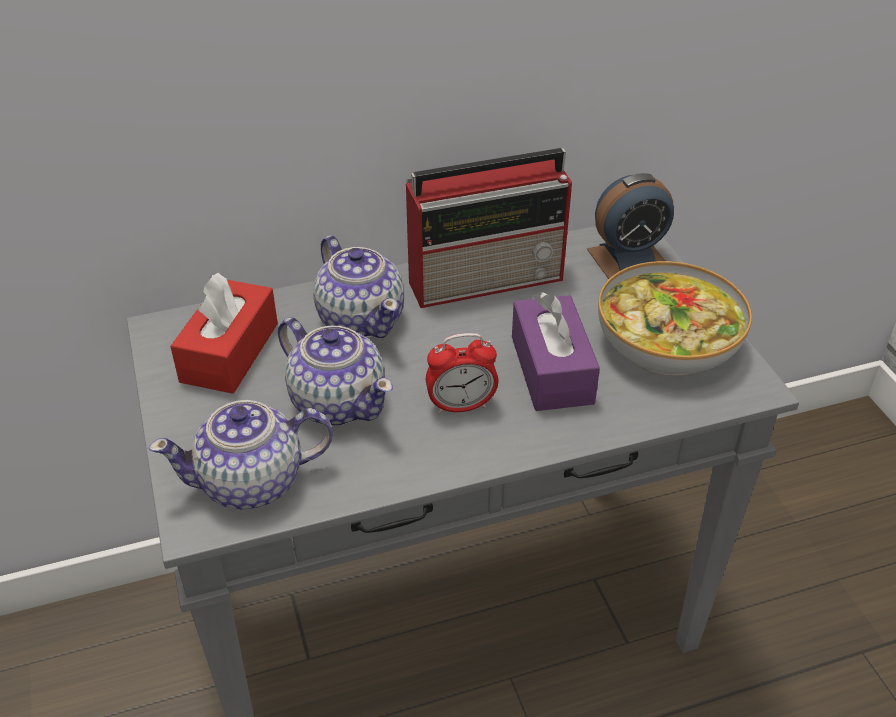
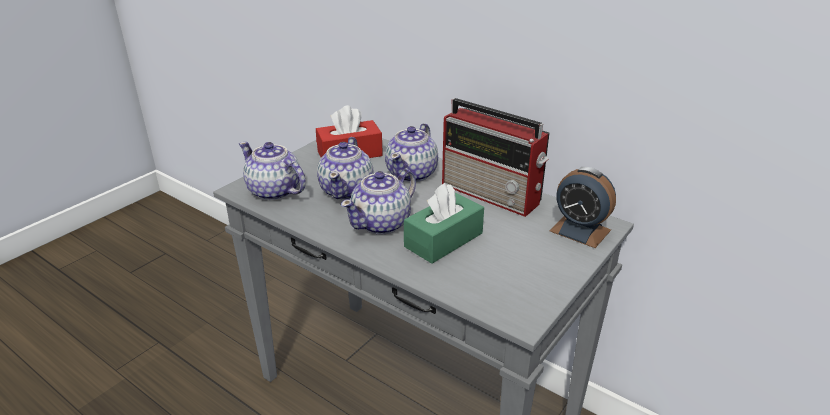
camera: 55 degrees right, 10 degrees down
(461, 406) = (382, 223): alarm clock -> teapot
(551, 370) = (443, 240): purple tissue box -> green tissue box
(668, 342) = (521, 272): bowl -> none

